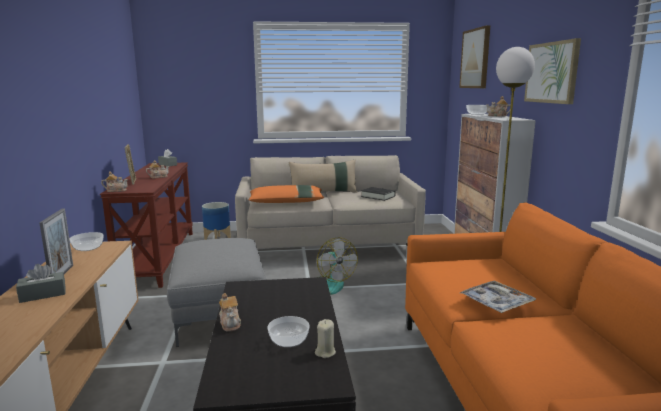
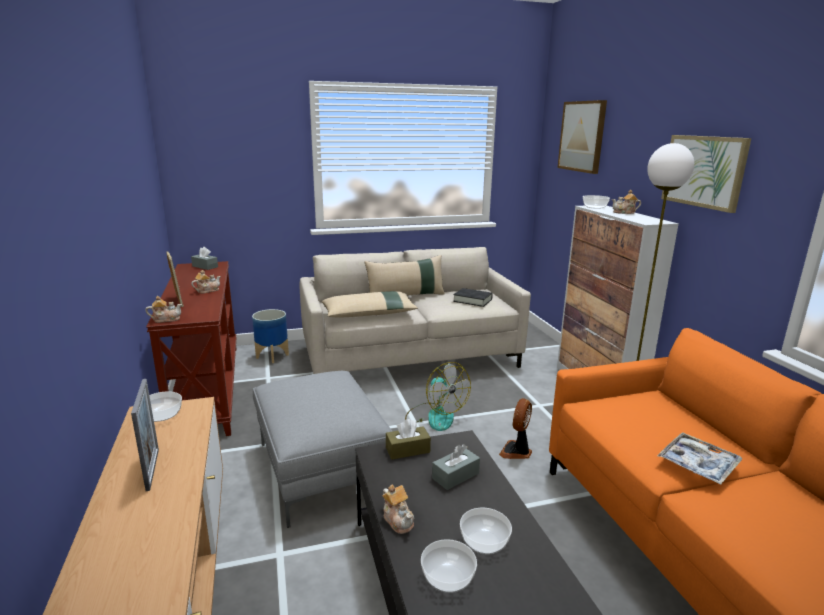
camera: 10 degrees left, 5 degrees up
(43, 294) = (146, 510): grey tissue box -> grey tissue box (455, 476)
(245, 358) = (447, 577): none -> bowl
(265, 285) = (407, 450): none -> brown tissue box
(286, 202) = (369, 314): orange pillow -> beige pillow
(325, 352) = (537, 556): beige candle -> none
(385, 312) = (516, 452): none -> fan

